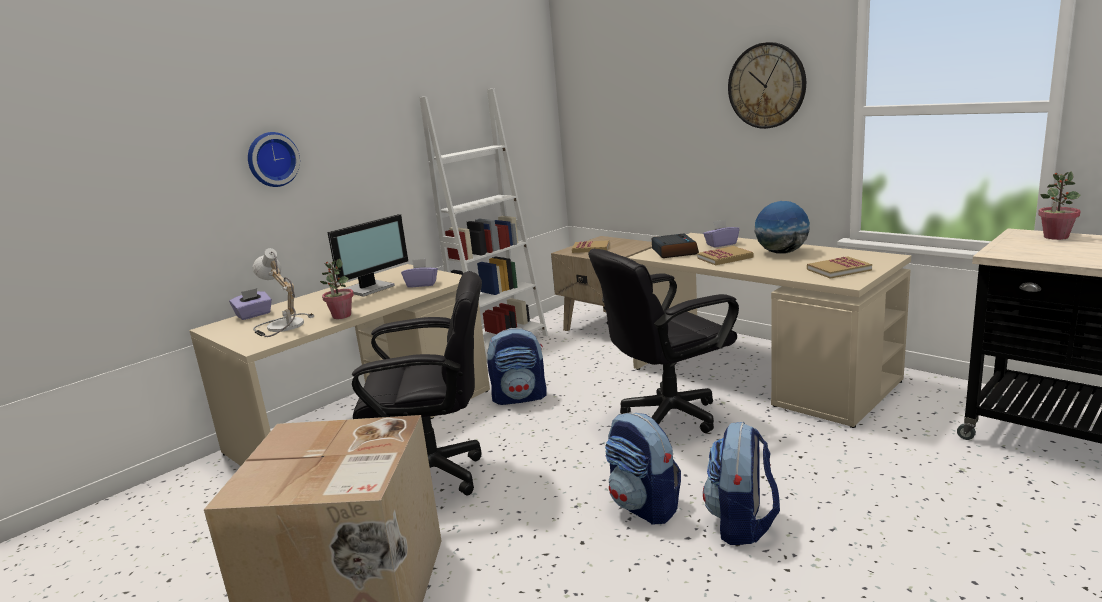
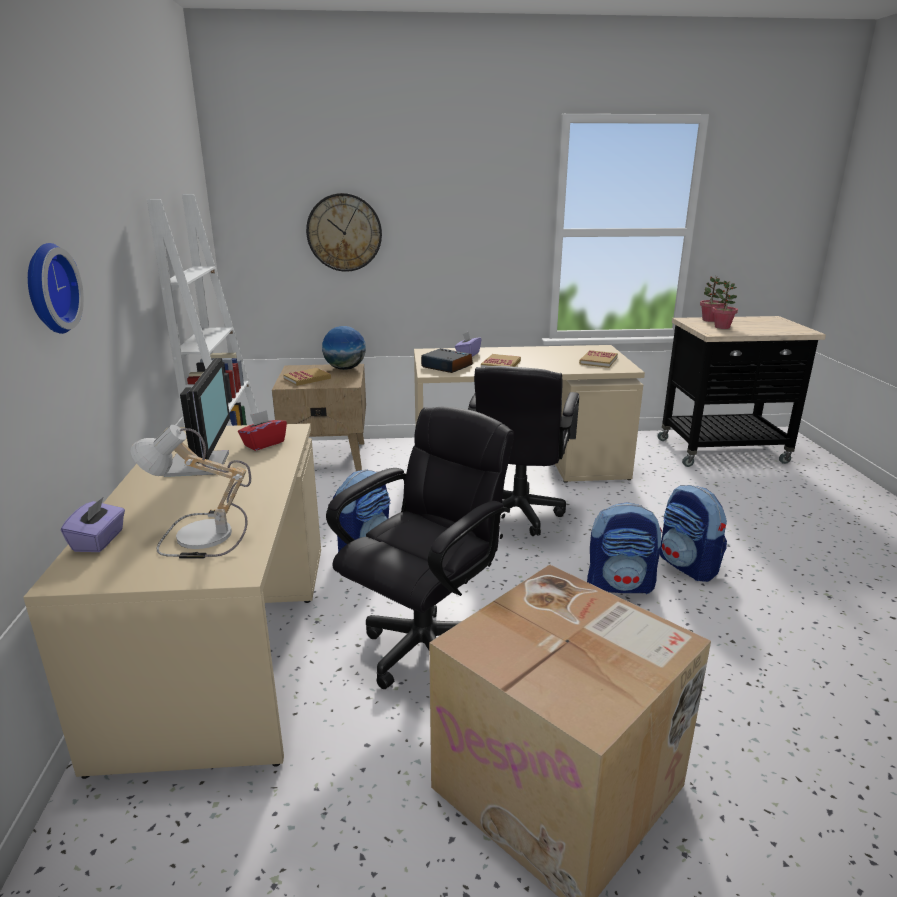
camera: 50 degrees left, 5 degrees up
(341, 316) = (258, 501): potted plant -> potted plant (722, 327)
(422, 284) = (264, 444): purple tissue box -> red tissue box
(766, 85) = (478, 208): wall clock -> wall clock (344, 232)
(781, 252) = (530, 354): globe -> globe (345, 369)

